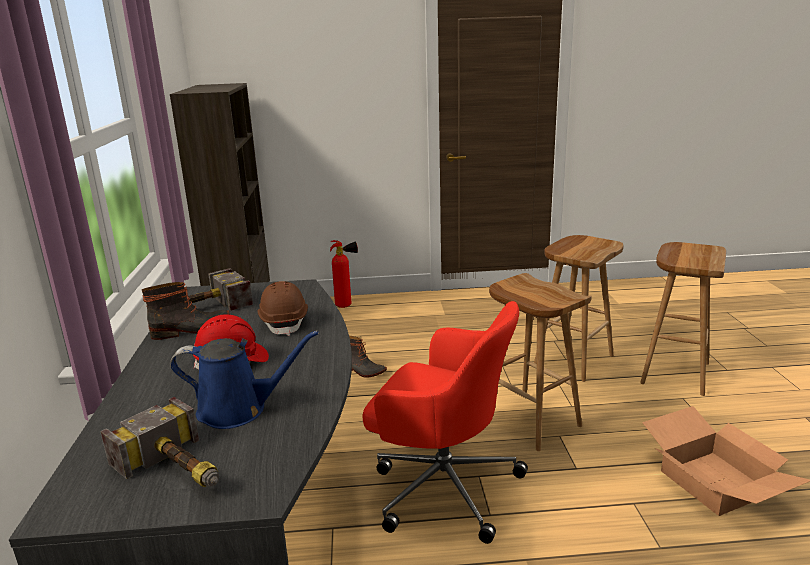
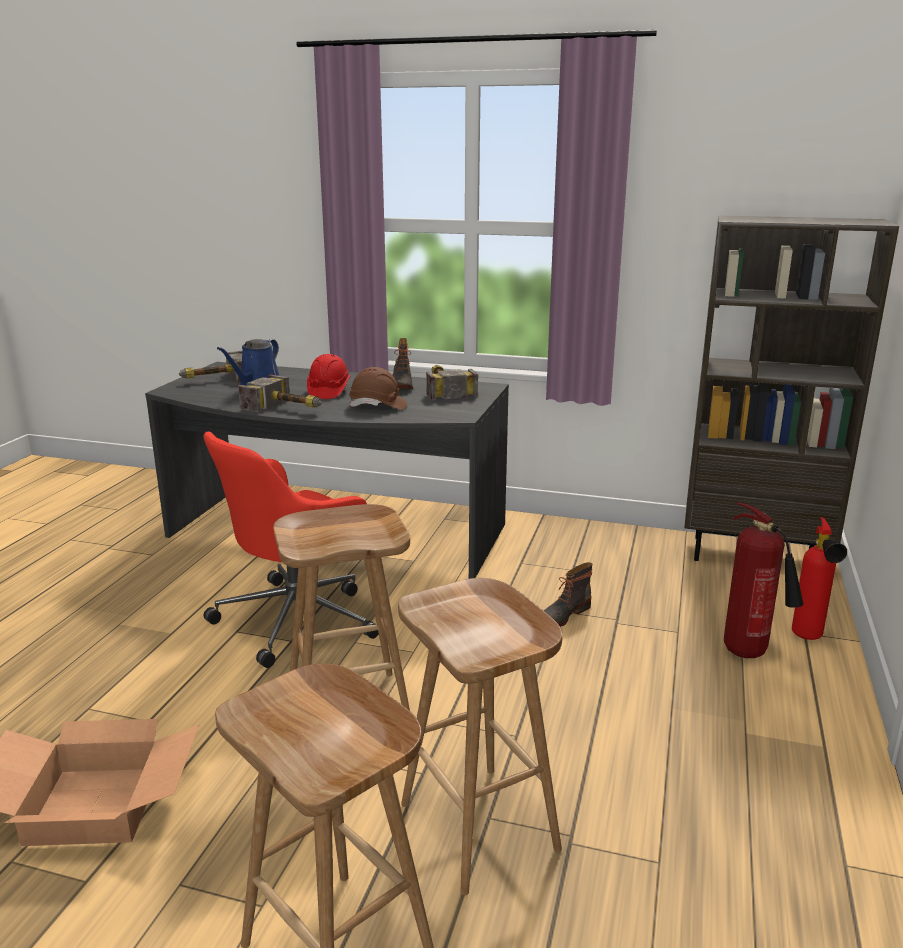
camera: 110 degrees right, 0 degrees up
(316, 363) = (288, 408): none -> hammer
(372, 317) = (750, 654): none -> fire extinguisher

